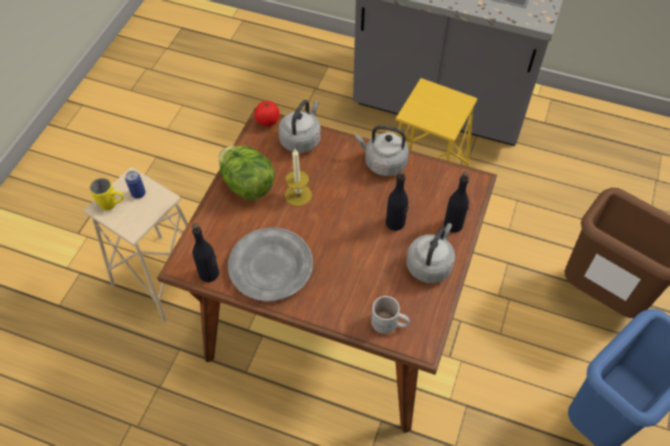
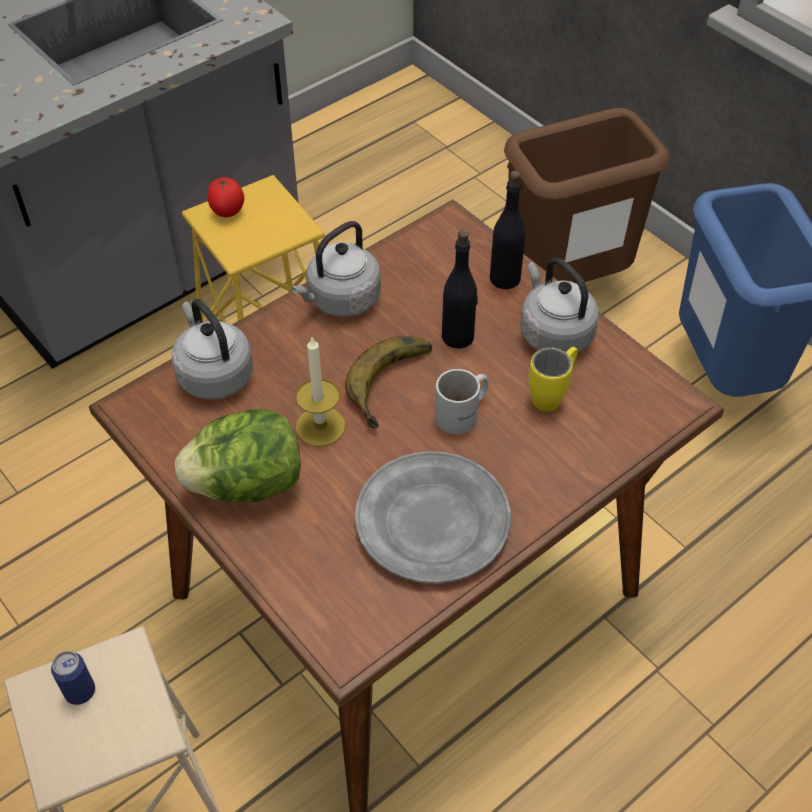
camera: 60 degrees left, 5 degrees down
(113, 205) = (71, 747): yellow mug -> yellow mug (552, 395)
(209, 273) = (388, 614): black bottle -> none
(267, 122) = (138, 401): tomato -> tomato (227, 212)
(344, 212) = (396, 385): none -> banana
(389, 324) = (624, 423): white mug -> white mug (464, 413)

